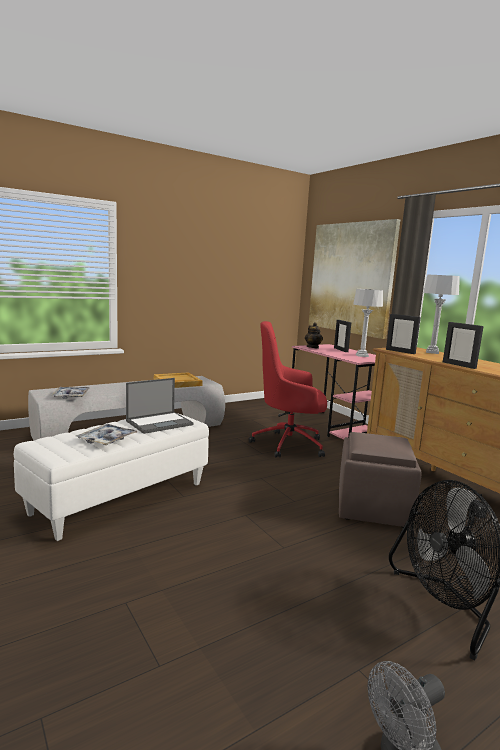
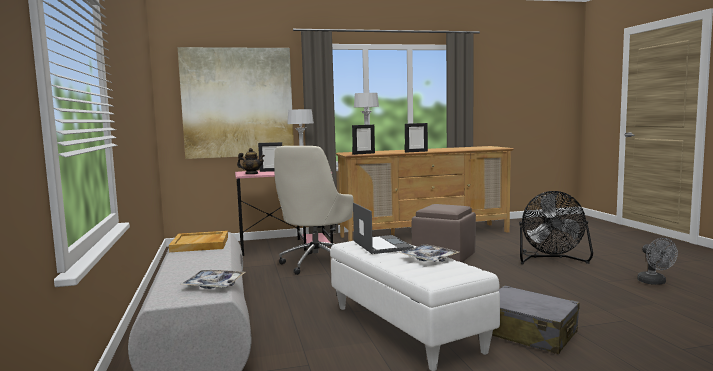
camera: 70 degrees left, 5 degrees down
(109, 568) = (528, 333): none -> grey suitcase
(288, 445) = (316, 263): red office chair -> beige office chair

